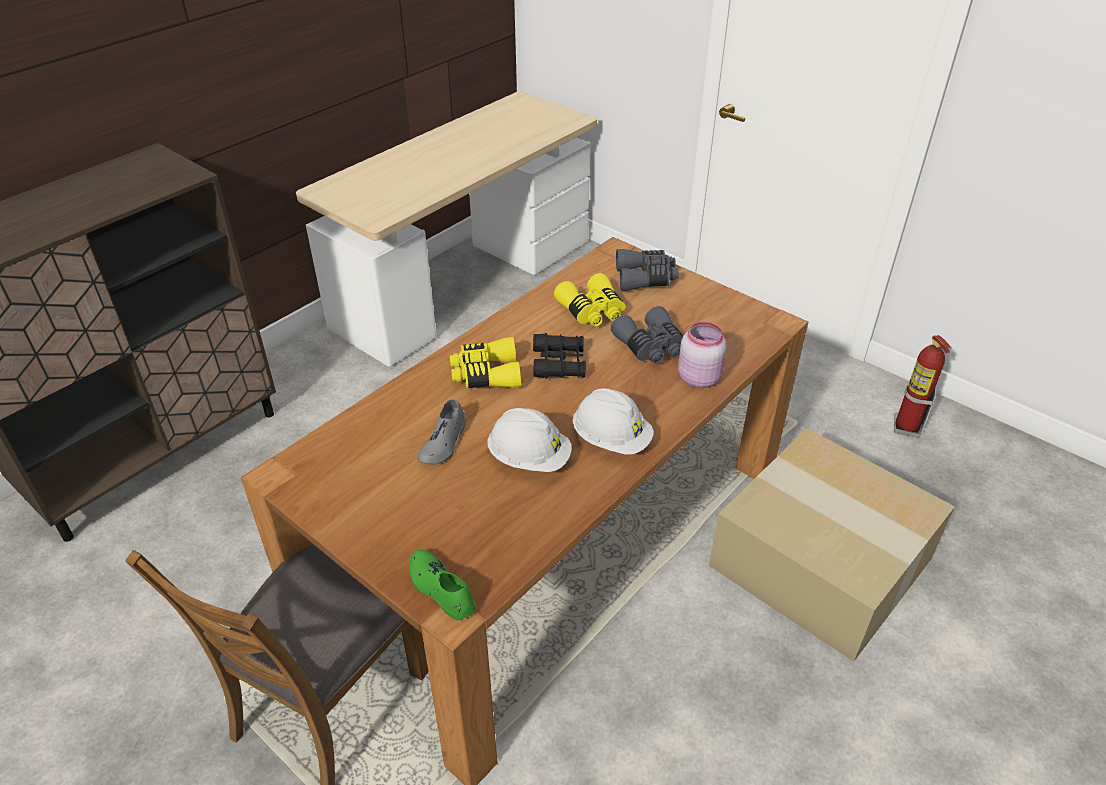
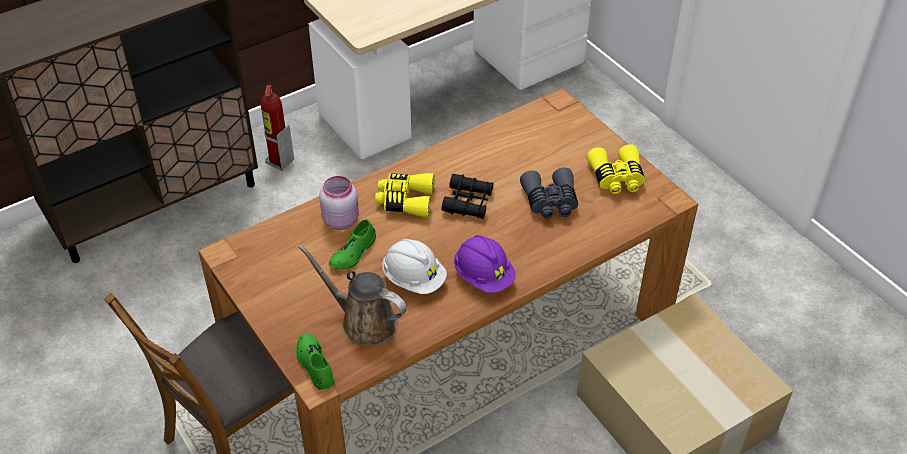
camera: 15 degrees right, 5 degrees up
(443, 442) = (353, 252): grey shoe -> green shoe
(486, 521) = (364, 321): none -> brown watering can
(592, 311) = (514, 159): yellow binoculars -> yellow binoculars (617, 178)
(611, 439) = (483, 276): white hard hat -> purple hard hat
(645, 278) = (573, 135): grey binoculars -> none
(698, 377) = (577, 237): pink jar -> pink jar (341, 220)
(906, 428) = (814, 310): fire extinguisher -> fire extinguisher (279, 161)

